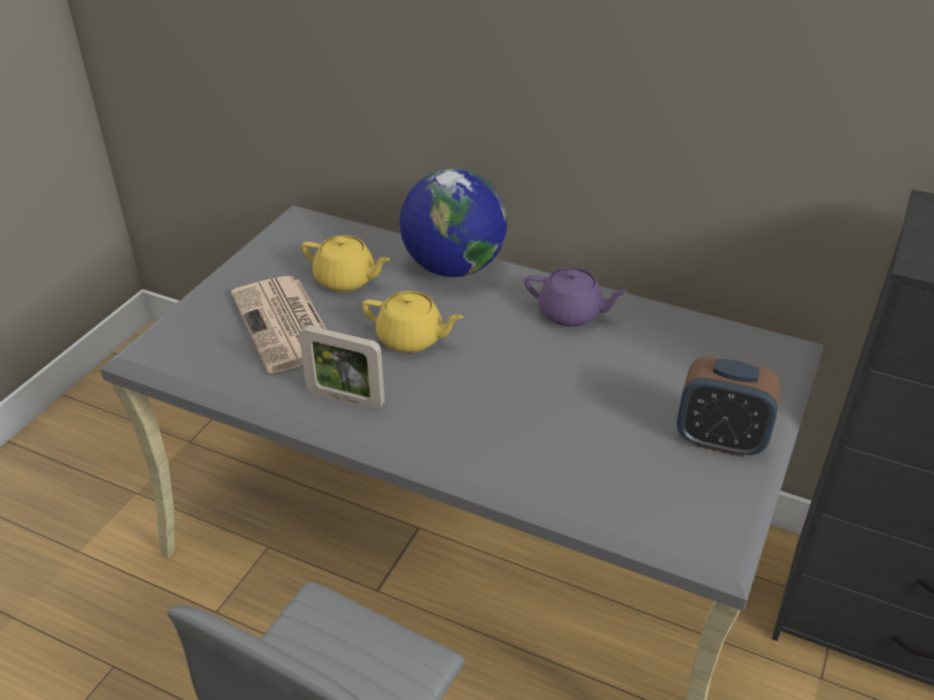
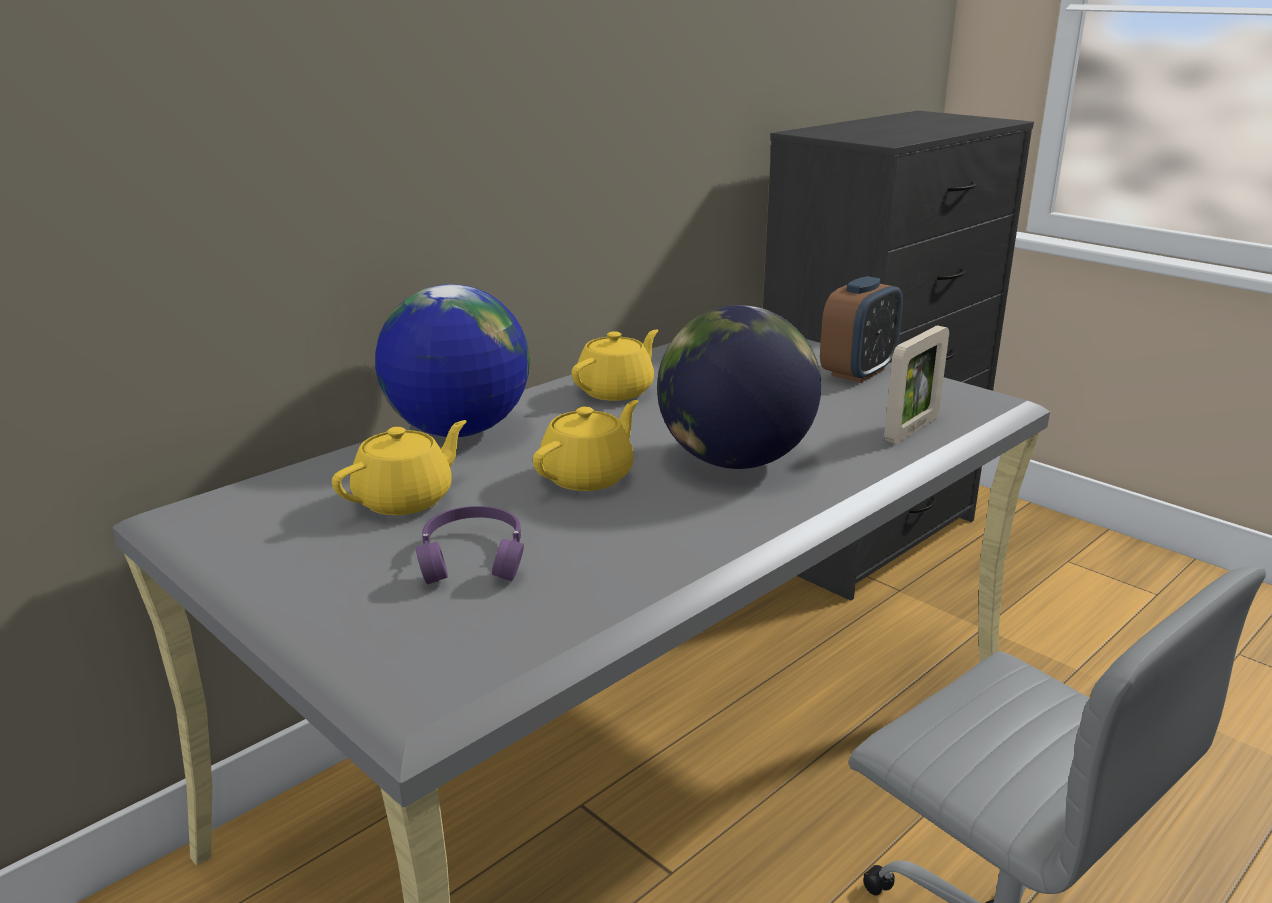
camera: 70 degrees left, 15 degrees down
(286, 325) = (474, 557): newspaper -> purple headphones
(345, 399) = (686, 534): picture frame -> picture frame (911, 430)
(473, 399) = (734, 460): none -> globe
(571, 314) = (616, 391): purple teapot -> yellow teapot

